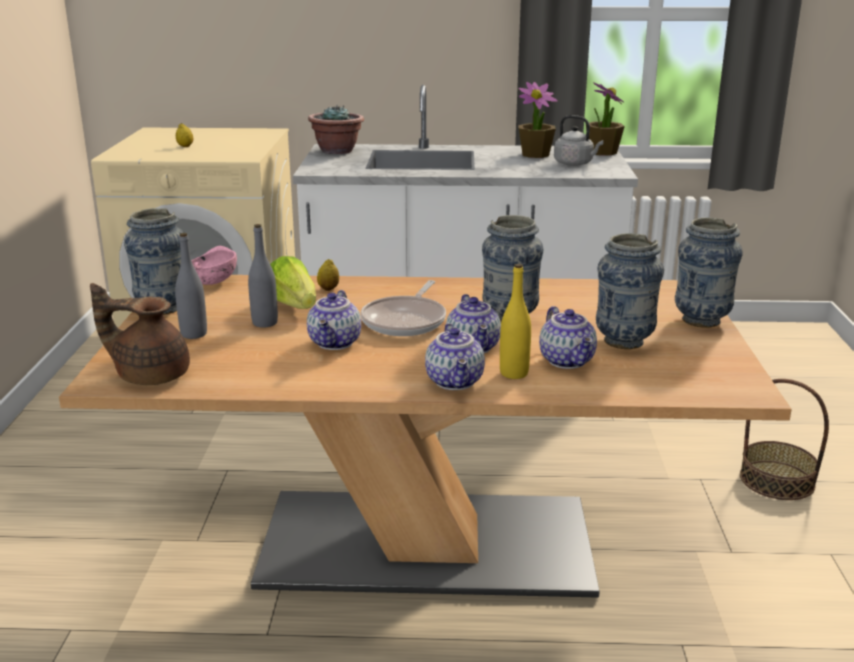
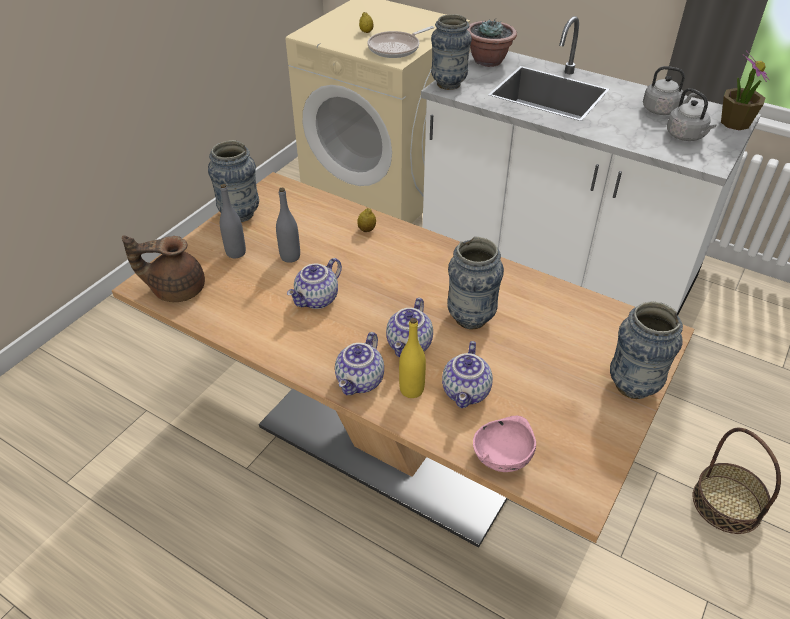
camera: 30 degrees right, 20 degrees up
(150, 375) = (176, 289): brown teapot -> brown teapot turned 45 degrees counterclockwise
(211, 282) = (294, 193): pink bowl -> pink bowl (501, 457)
(294, 306) = (326, 243): lettuce -> none
(406, 321) = (389, 291): frying pan -> frying pan (396, 48)
(535, 154) = (662, 110): potted plant -> grey kettle
(624, 341) = (536, 386): vase -> vase (448, 84)

